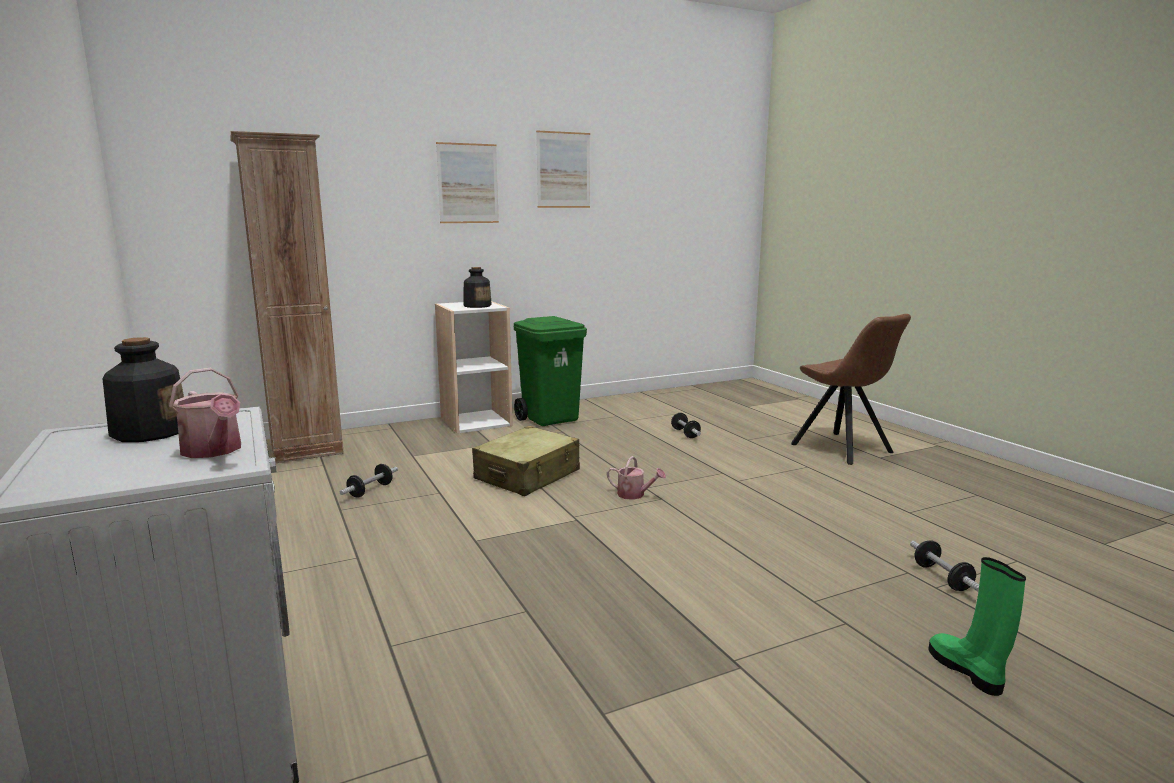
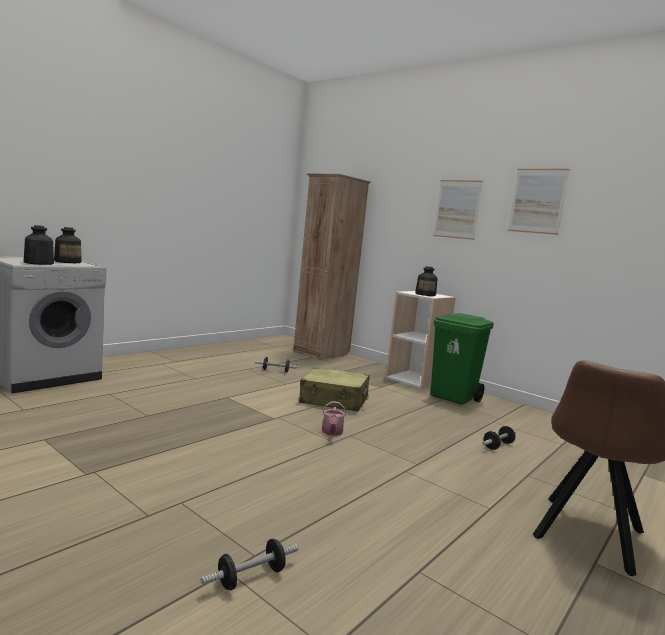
camera: 65 degrees right, 5 degrees down
(214, 451) = (38, 263): watering can -> bottle
(967, 671) = (72, 571): green boot -> none

